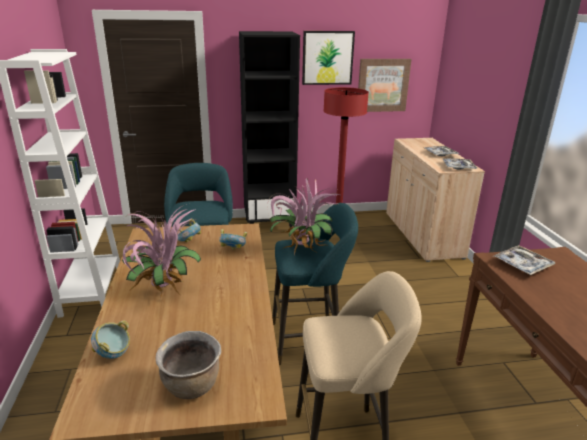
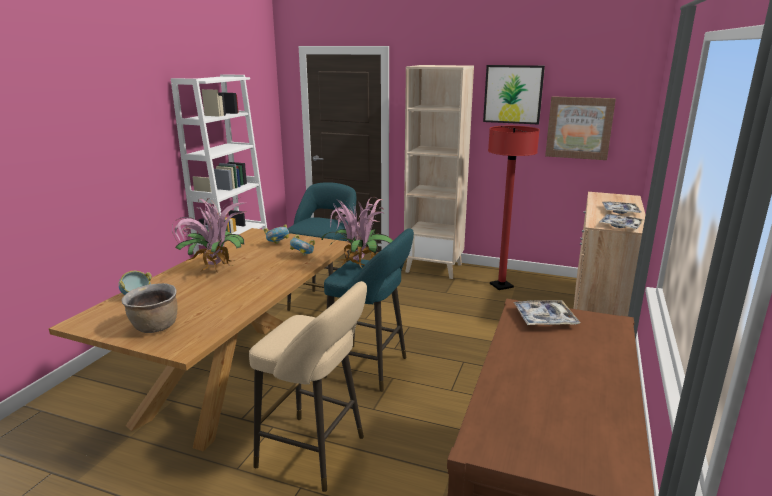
camera: 30 degrees right, 5 degrees down
(269, 225) = (434, 268): black bookcase -> beige bookcase

